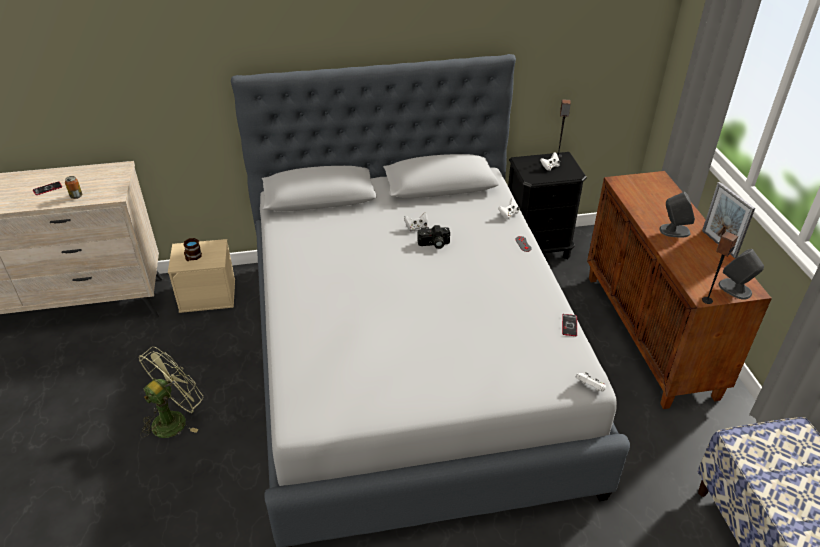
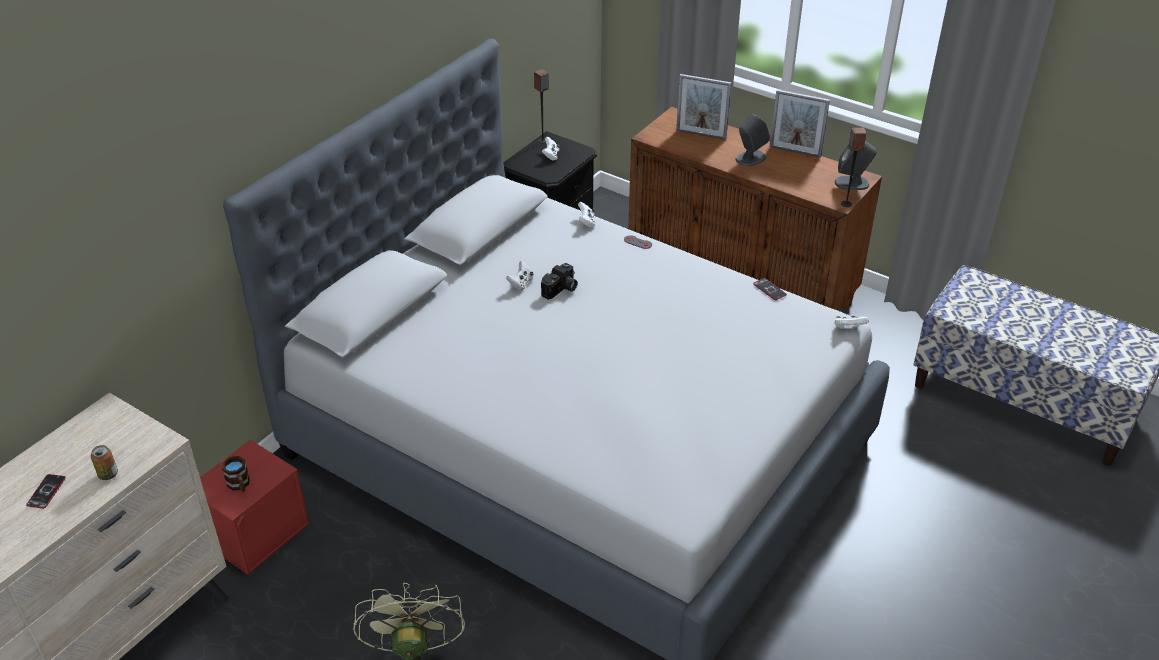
camera: 45 degrees left, 0 degrees up
(208, 294) = (256, 531): beige storage box -> red storage box
(659, 198) = (701, 134): none -> picture frame

